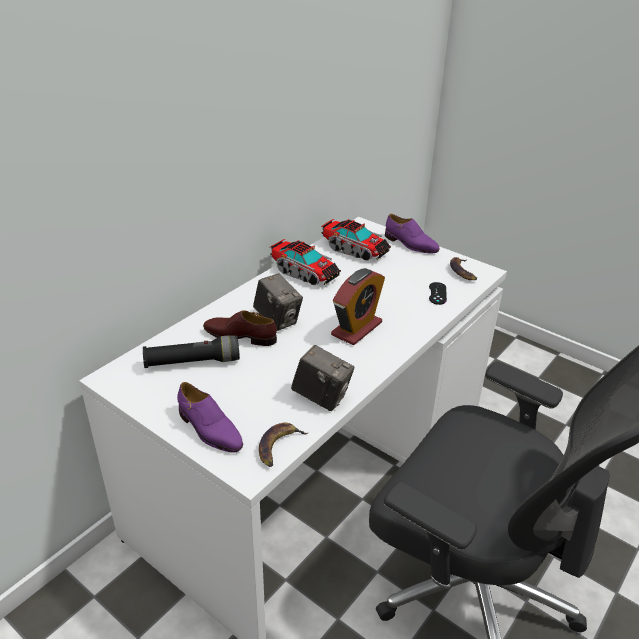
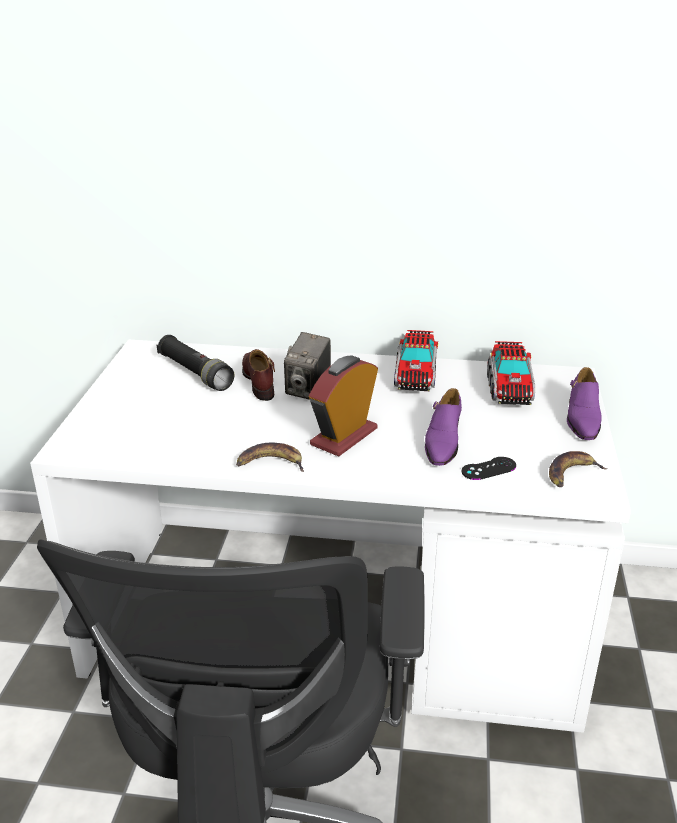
camera: 60 degrees right, 5 degrees down
(209, 430) = (107, 413): purple shoe -> purple shoe (442, 442)
(278, 446) = (108, 453): banana -> banana (270, 463)
(321, 397) = (202, 452): camera -> none
(356, 329) = (344, 437): alarm clock -> alarm clock turned 120 degrees clockwise

